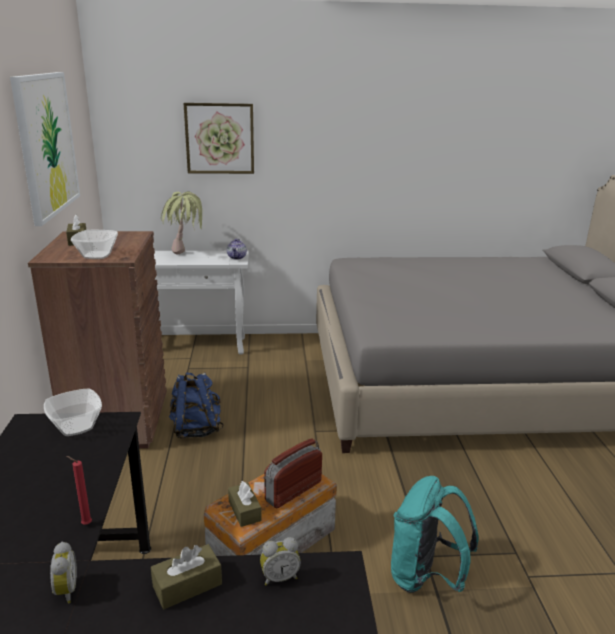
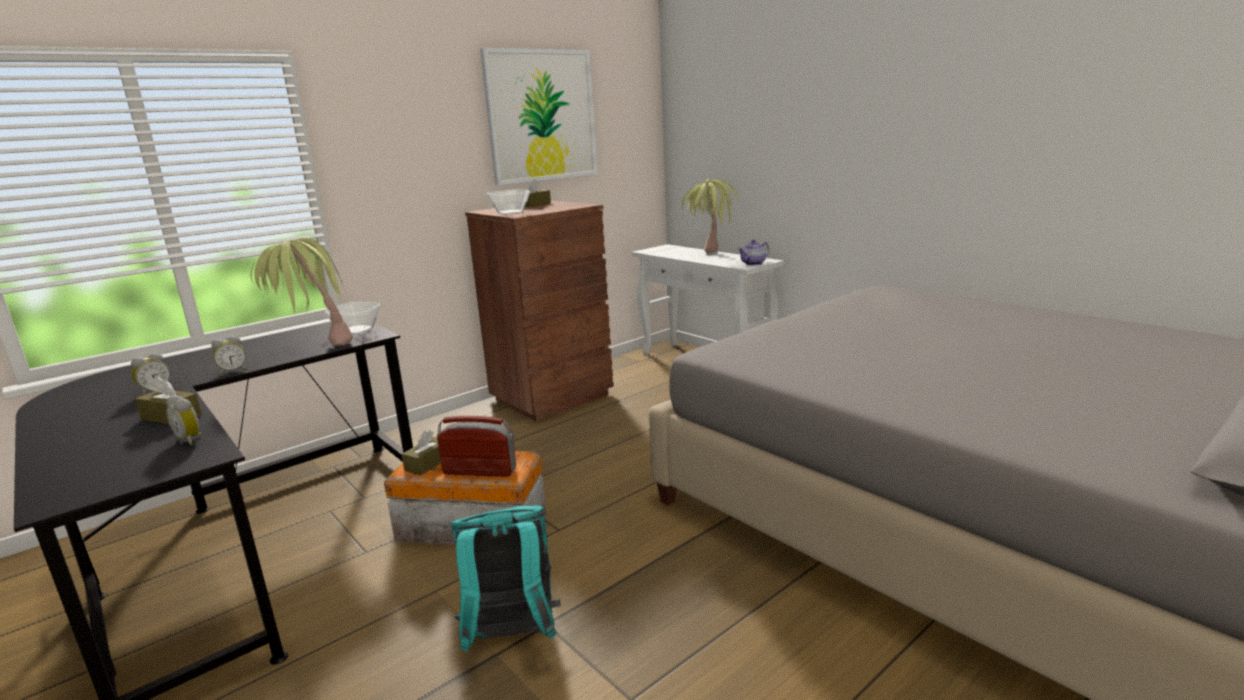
camera: 55 degrees right, 5 degrees down
(85, 524) = (233, 371): red candle -> alarm clock
(105, 463) = (315, 351): none -> potted plant
(196, 429) = (589, 424): blue backpack -> none
(219, 138) = (765, 118): picture -> none

